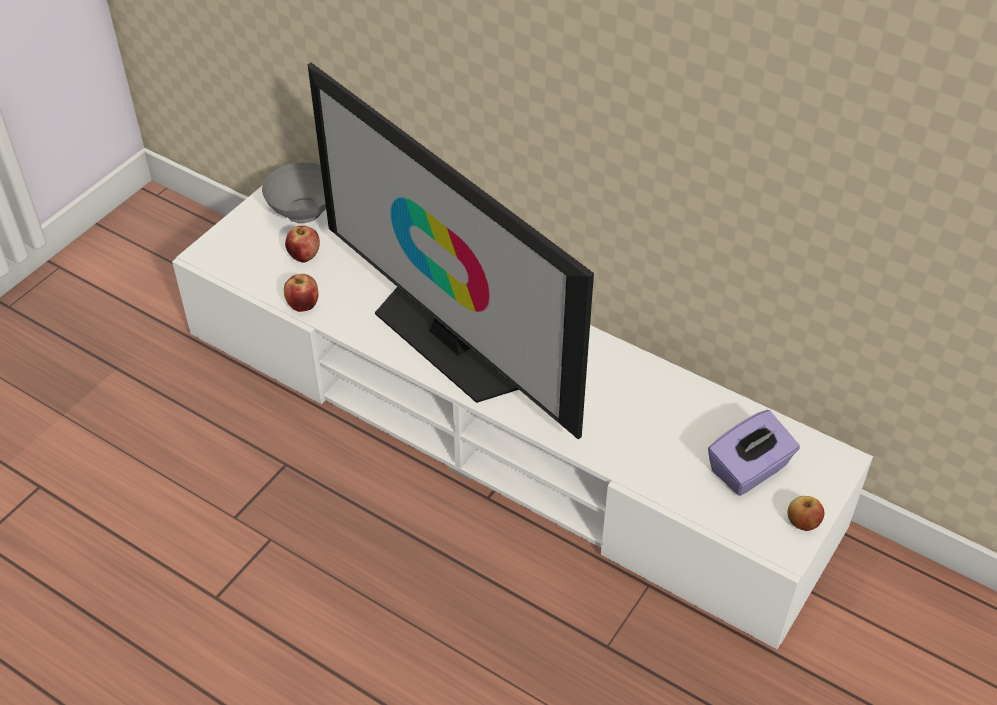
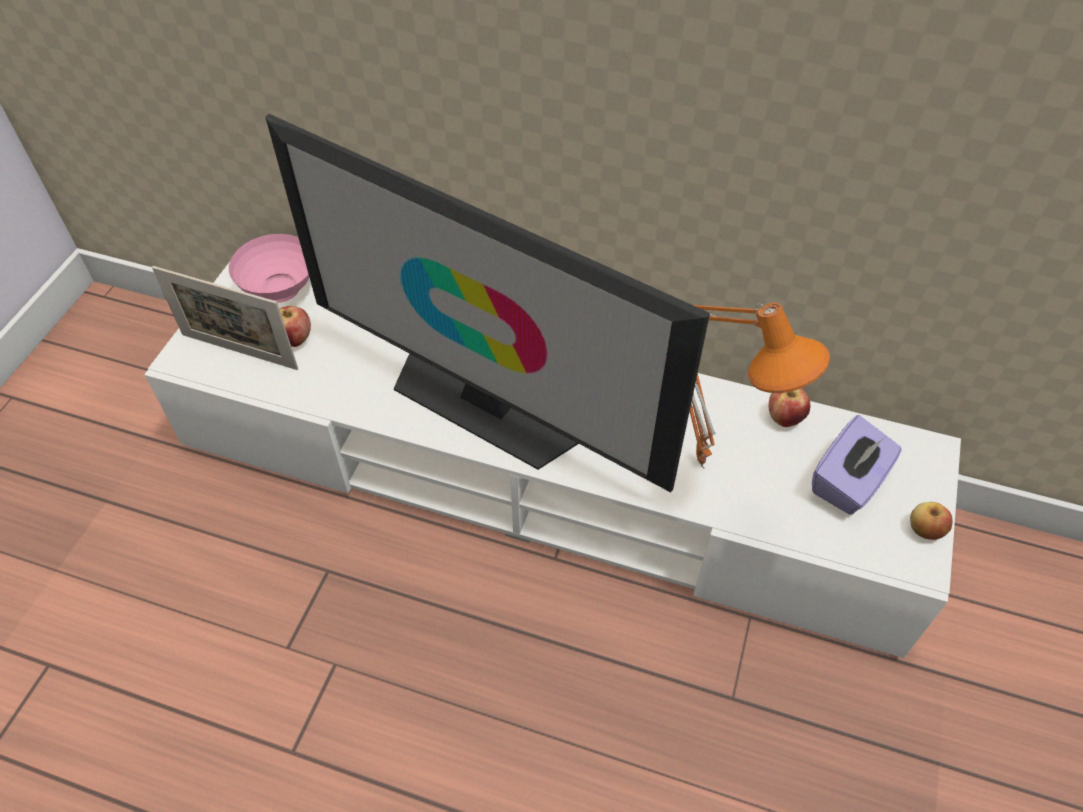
camera: 15 degrees left, 5 degrees up
(255, 257) = (239, 351): none -> picture frame
(303, 305) = (311, 396): apple -> apple (784, 418)
(305, 213) = (282, 290): grey bowl -> pink bowl
(625, 427) = (705, 462): none -> orange table lamp

